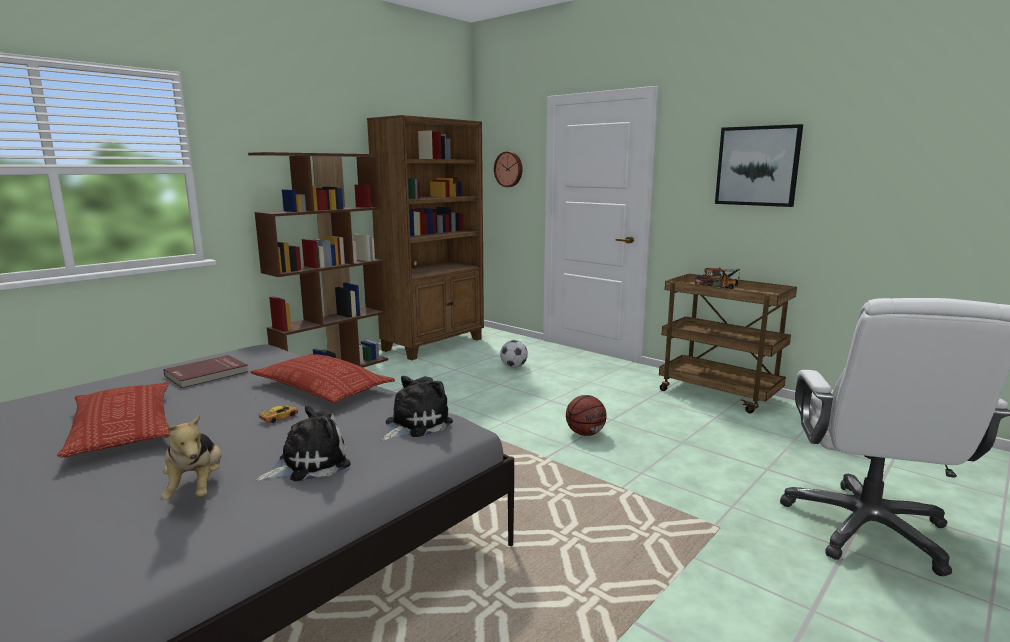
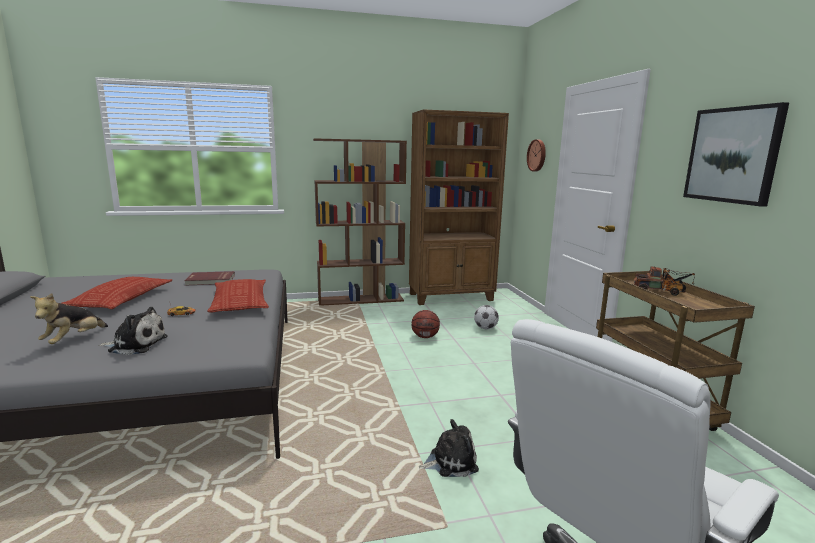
camera: 35 degrees right, 0 degrees up
(414, 424) = (228, 340): plush toy -> plush toy (450, 461)
(585, 433) = (460, 398): basketball -> basketball (425, 337)

